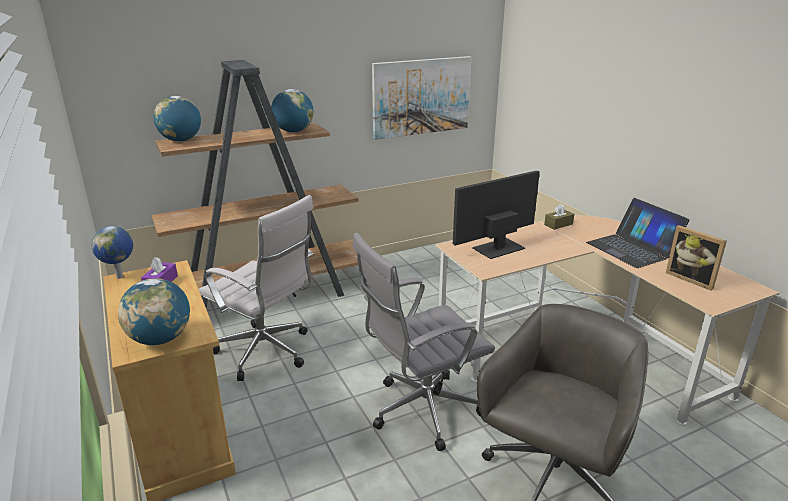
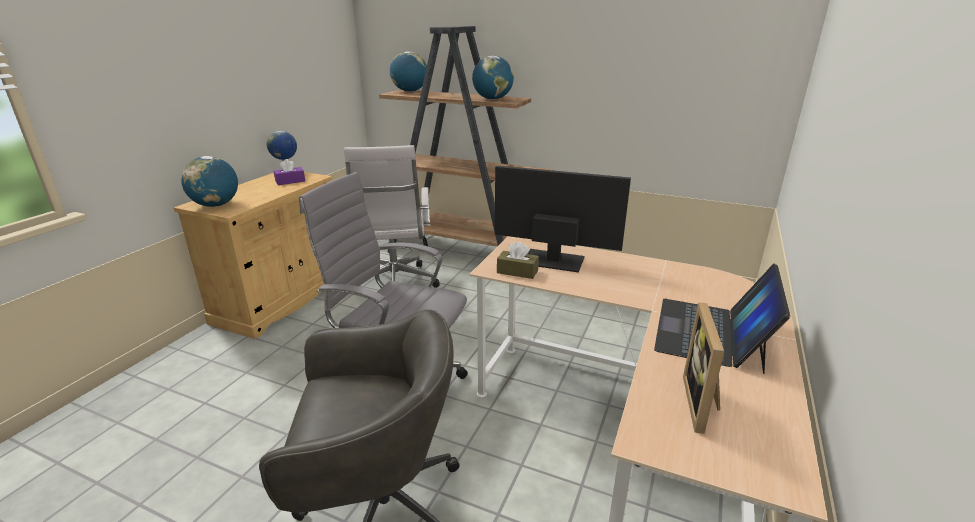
camera: 50 degrees right, 0 degrees up
(421, 97) = (673, 91): picture -> none
(558, 224) = (680, 271): brown tissue box -> brown tissue box (517, 271)

